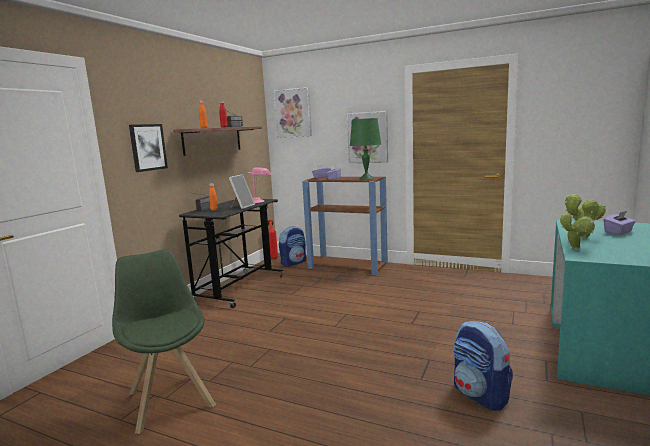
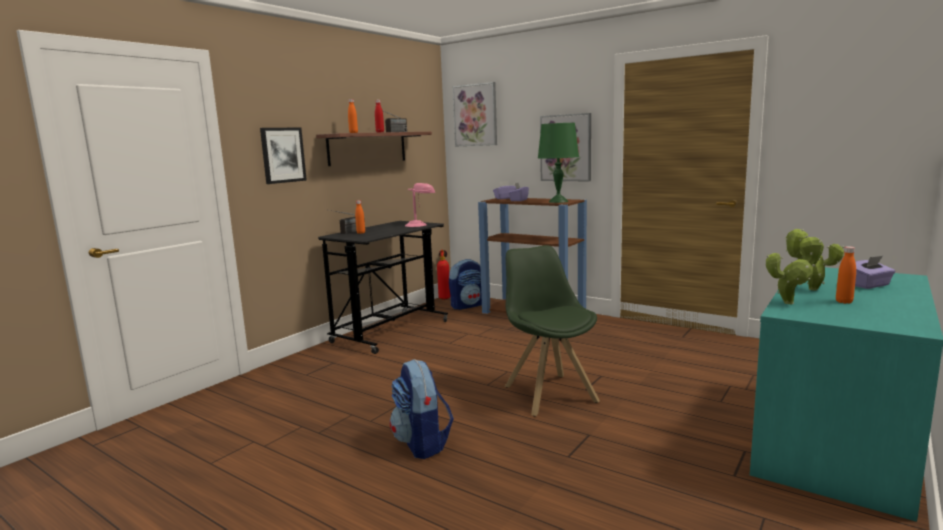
camera: 10 degrees right, 0 degrees up
(170, 399) = (269, 448): green chair -> green chair (549, 394)
(242, 206) = (395, 230): picture frame -> none
(480, 395) = (636, 483): backpack -> backpack (422, 443)
(612, 245) = (844, 302): none -> orange bottle

